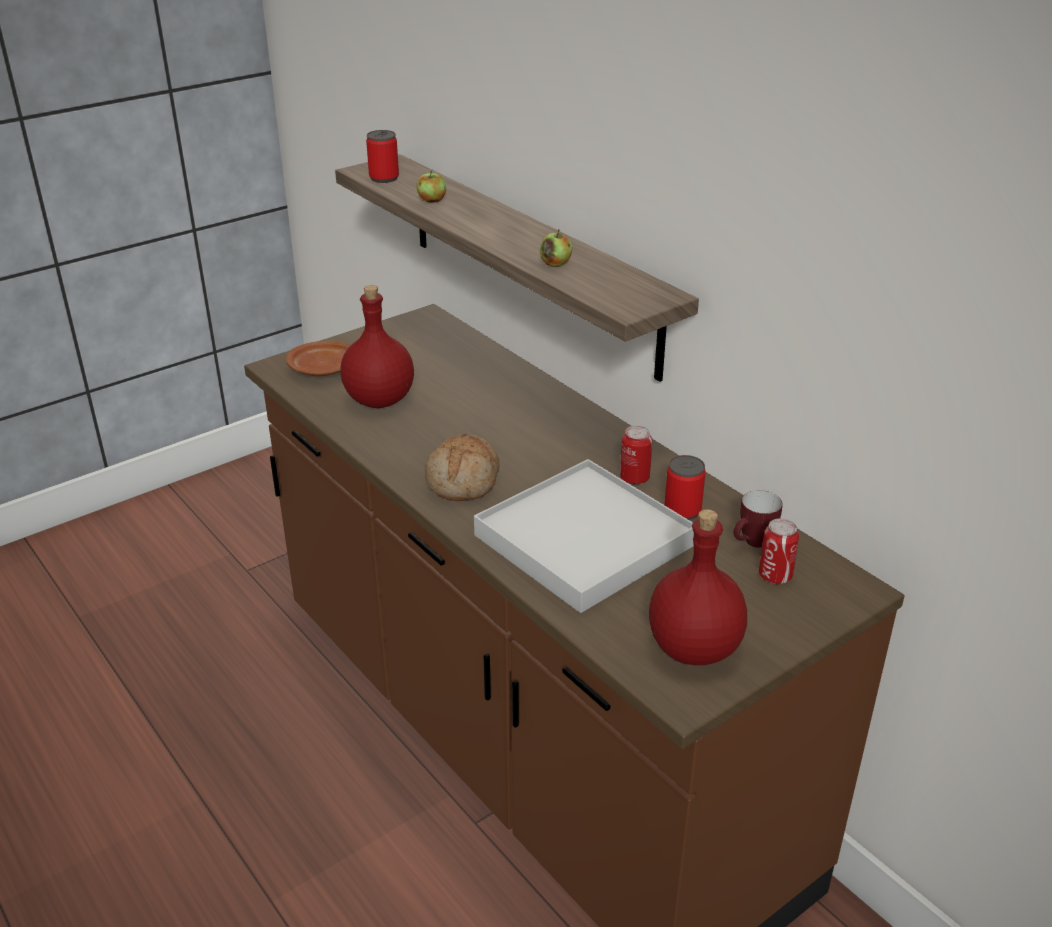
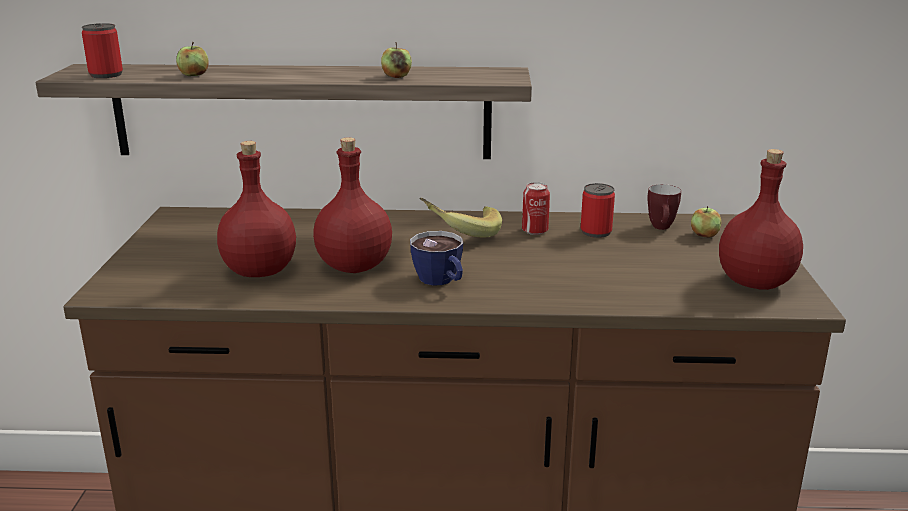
camera: 50 degrees left, 10 degrees down
(324, 369) = (159, 275): brown plate -> none
(439, 431) = (354, 266): none -> red bottle
(464, 481) = (441, 281): bread -> cup
(574, 445) = (461, 233): none -> banana
(584, 539) = (584, 270): white tray -> none
(775, 576) = (704, 235): can -> apple

